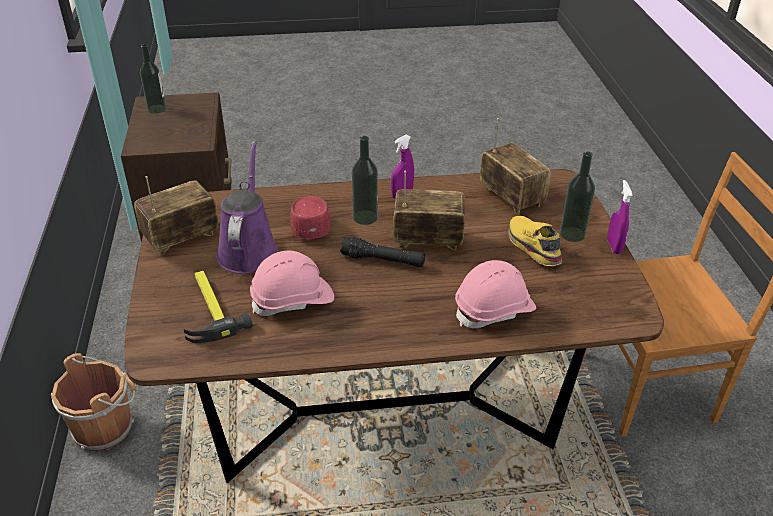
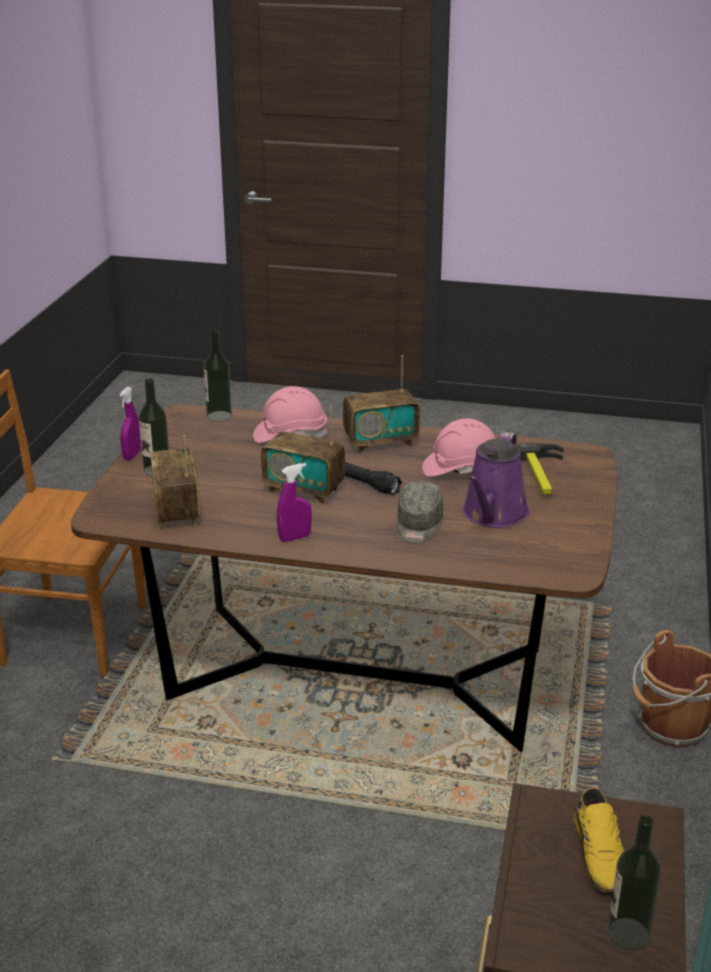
camera: 160 degrees left, 10 degrees down
(181, 238) = (566, 538): radio -> radio (380, 442)
(310, 225) = (418, 525): red cap -> grey cap
(365, 217) = (353, 522): bottle -> bottle (219, 416)
(532, 247) = (208, 467): yellow shoe -> yellow shoe (601, 854)

